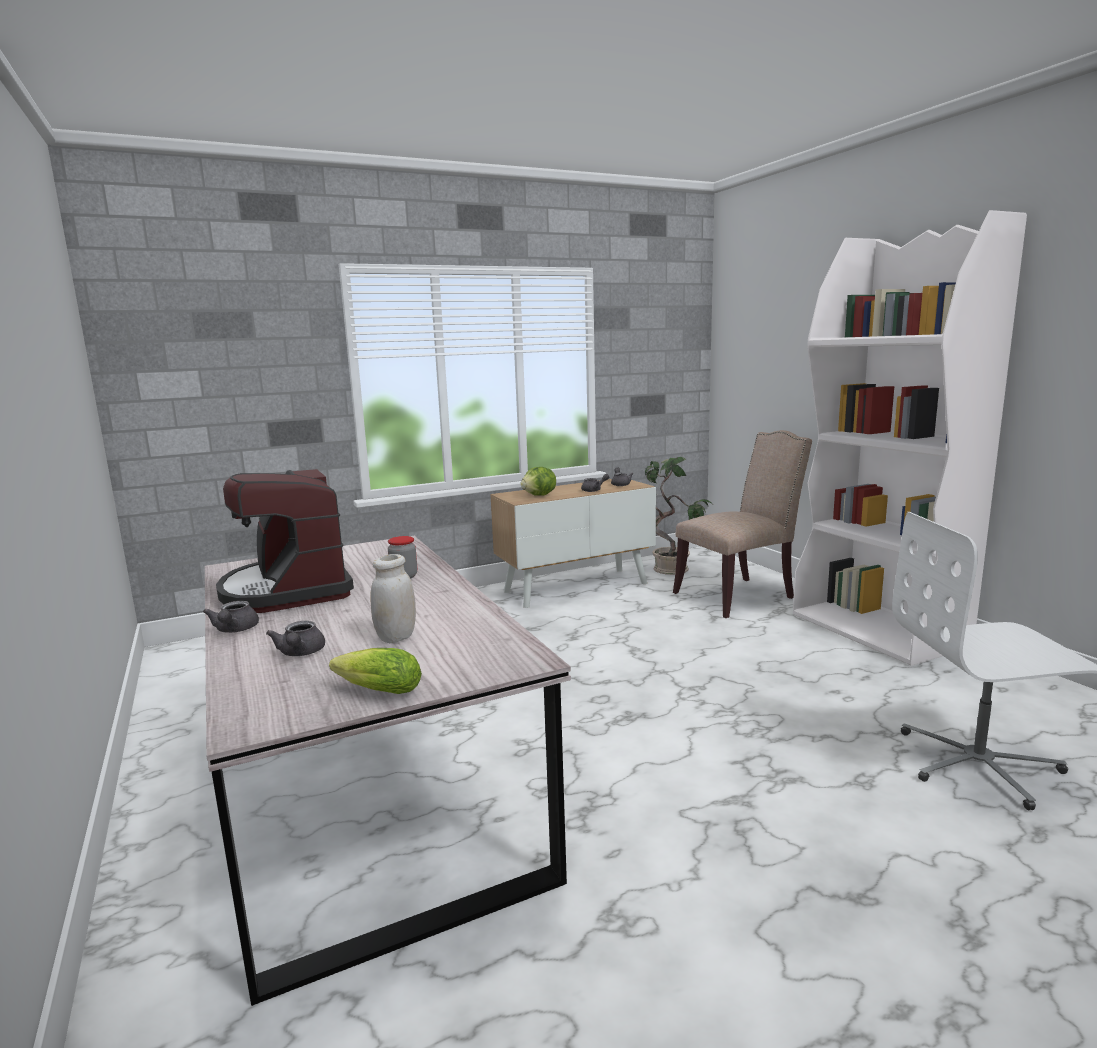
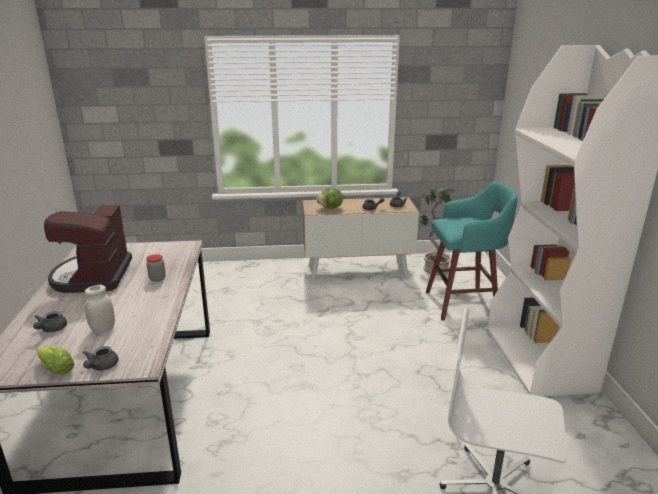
camera: 20 degrees right, 10 degrees up
(234, 630) = (41, 303): grey teapot -> grey teapot (101, 367)
(738, 595) = (463, 304): beige chair -> turquoise stool

